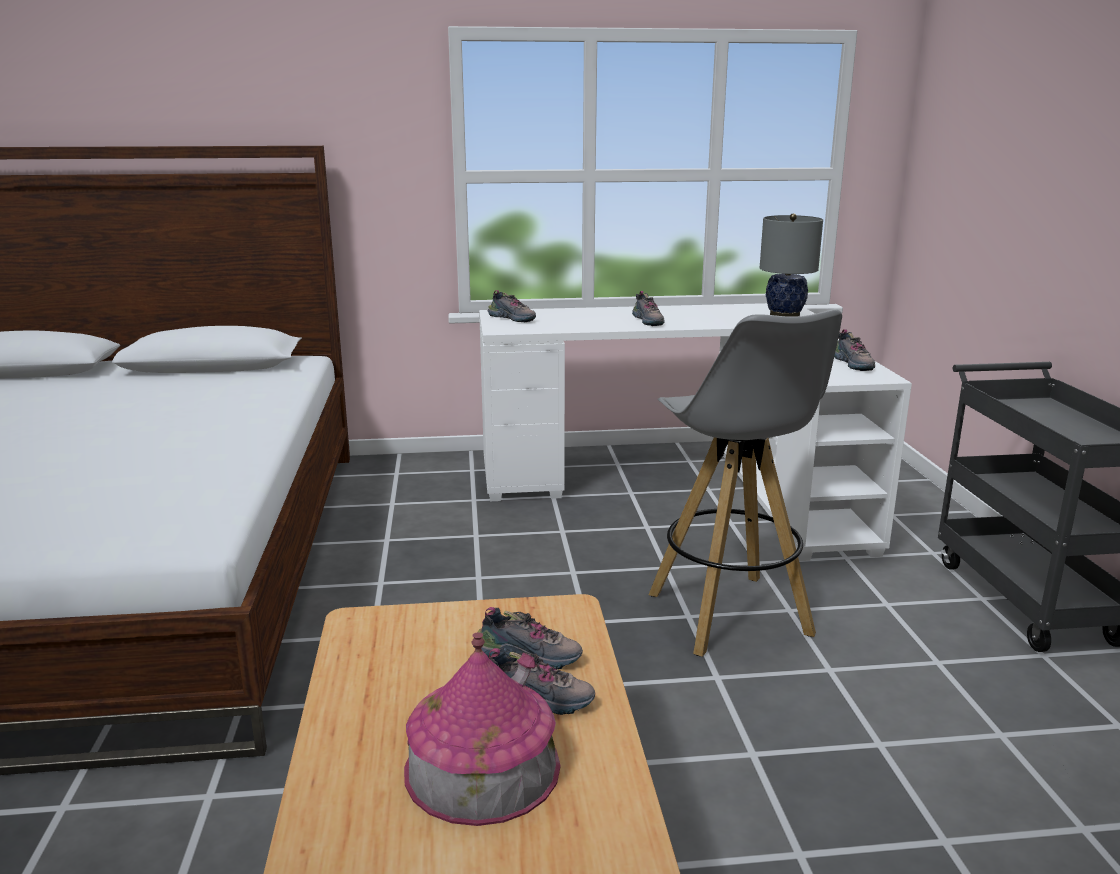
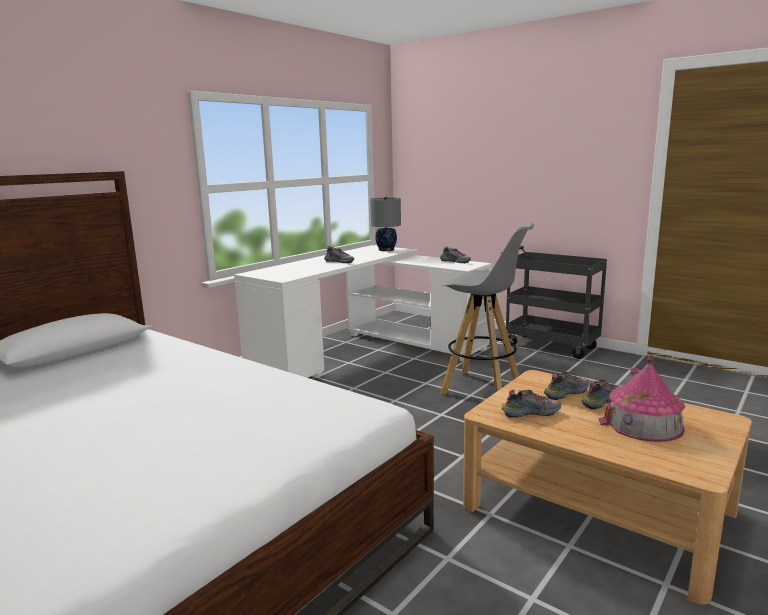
camera: 45 degrees left, 5 degrees down
(513, 319) = (270, 273): shoe -> shoe (531, 413)

